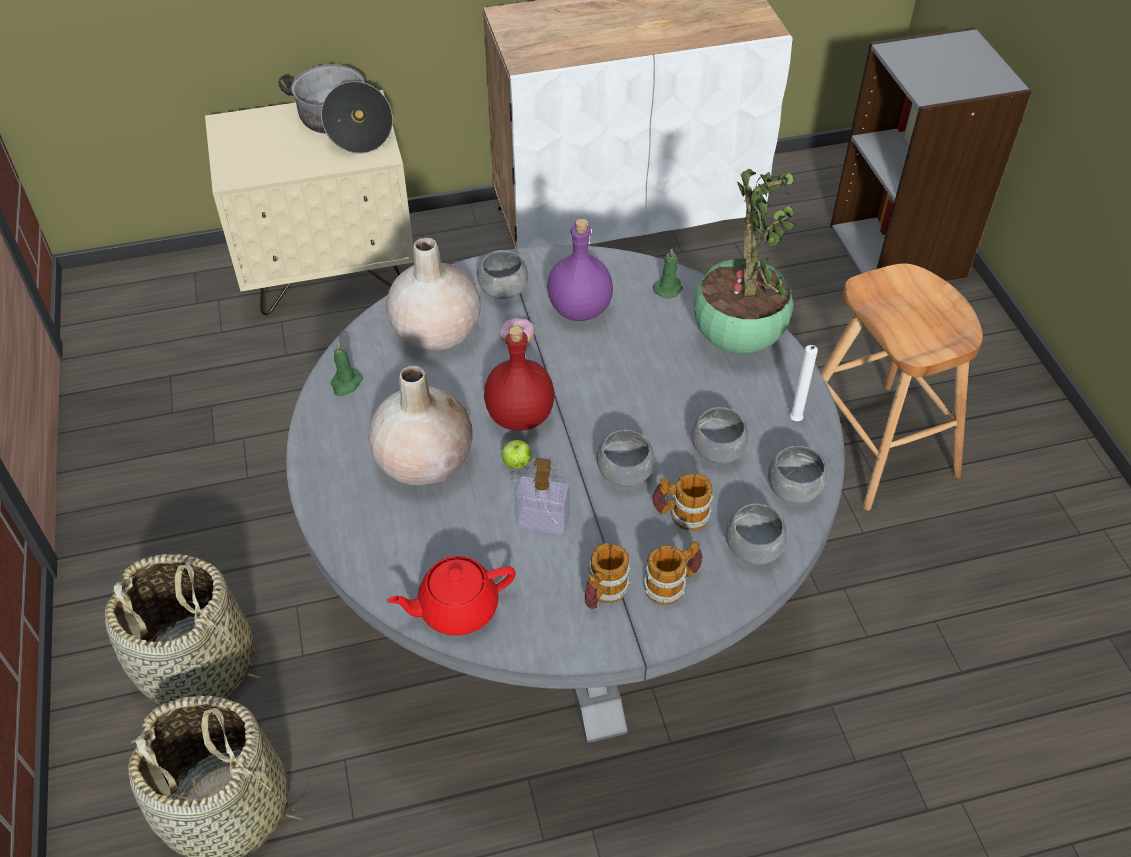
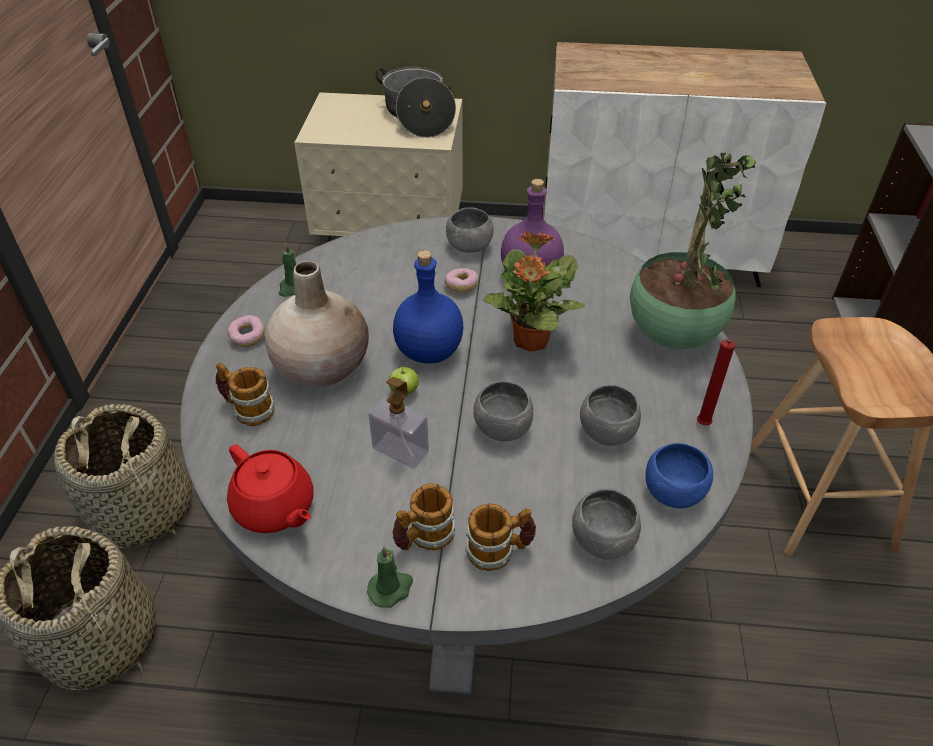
camera: 20 degrees right, 5 degrees down
(330, 450) = (247, 337): none -> donut
(435, 331) = (392, 265): beige vase -> none
(456, 608) = (275, 508): red teapot -> red teapot turned 135 degrees counterclockwise
(518, 416) = (428, 351): red bottle -> blue bottle
(610, 380) = (530, 341): none -> potted plant
(668, 288) = (623, 277): green candle -> green candle (391, 588)
(681, 514) = (541, 483): mug -> mug (248, 409)
(793, 489) = (673, 492): grey bowl -> blue bowl
(794, 421) = (701, 425): white candle -> red candle

